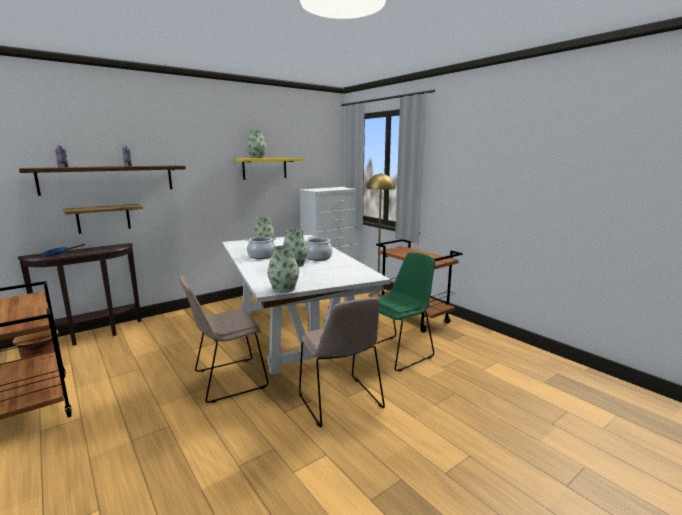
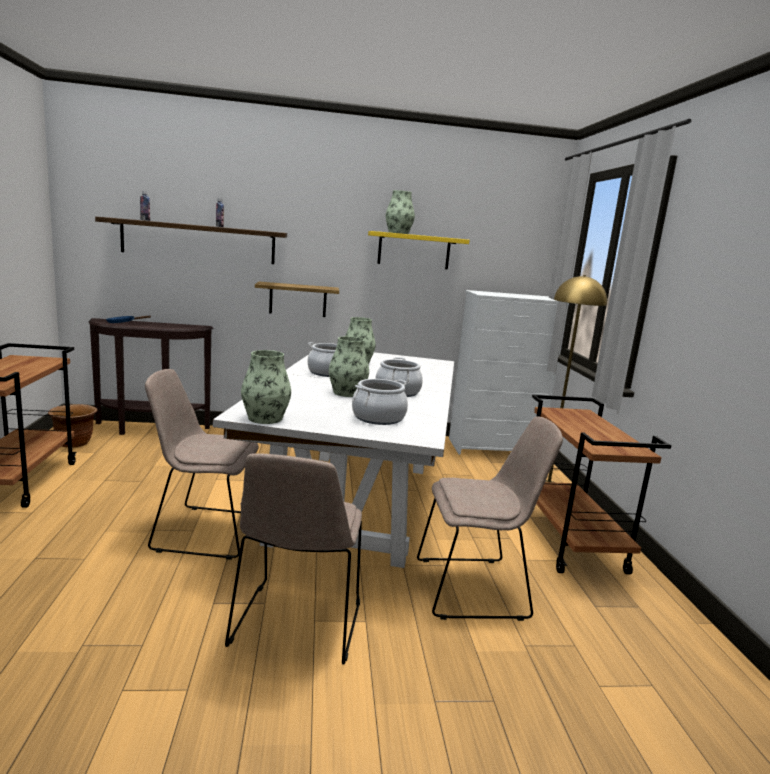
camera: 30 degrees right, 0 degrees up
(103, 218) = (186, 290): shelf -> shelf (298, 299)
(336, 273) = (378, 418): none -> cooking pot
(398, 352) = (475, 588): green chair -> beige chair

